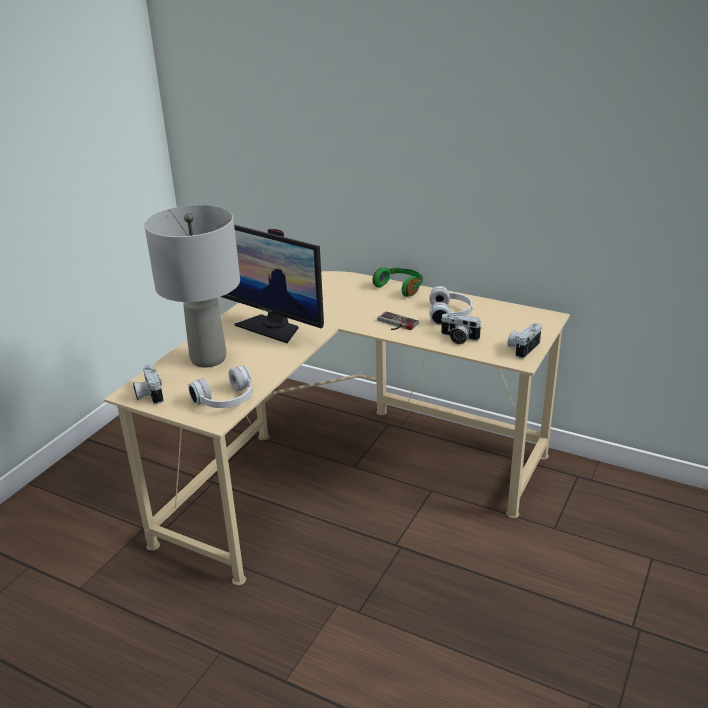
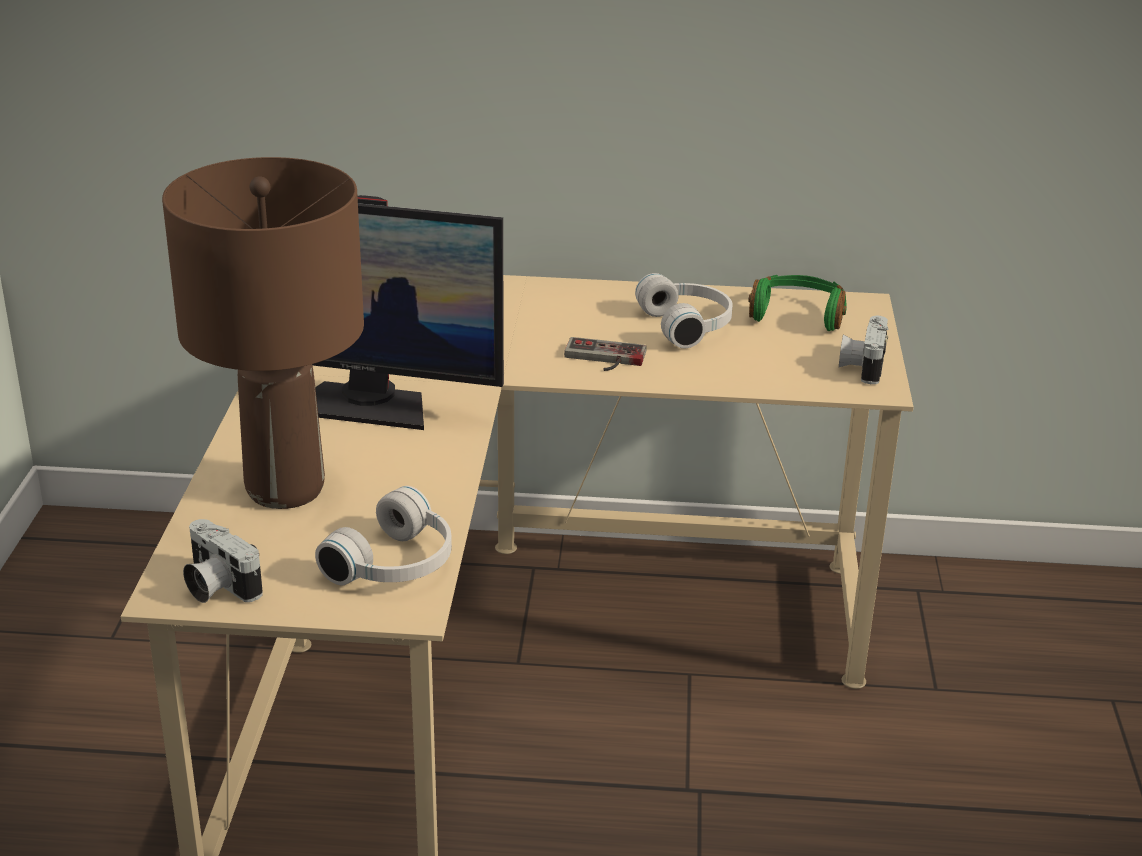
camera: 25 degrees left, 0 degrees up
(208, 358) = (285, 488): grey table lamp -> brown table lamp
(400, 287) = (555, 289): green headphones -> green headphones (797, 315)
(458, 338) = (739, 366): camera -> none

